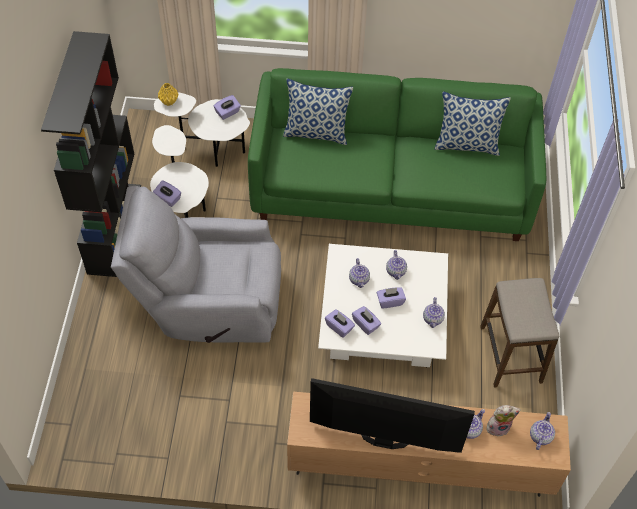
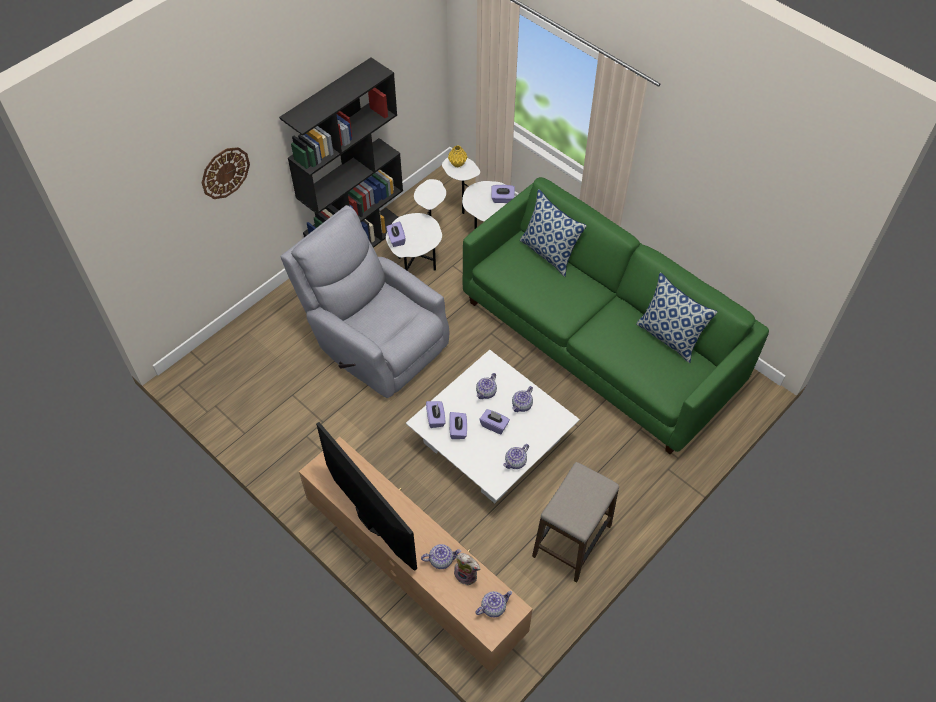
camera: 40 degrees right, 0 degrees up
(23, 212) = (225, 172): none -> wall clock

